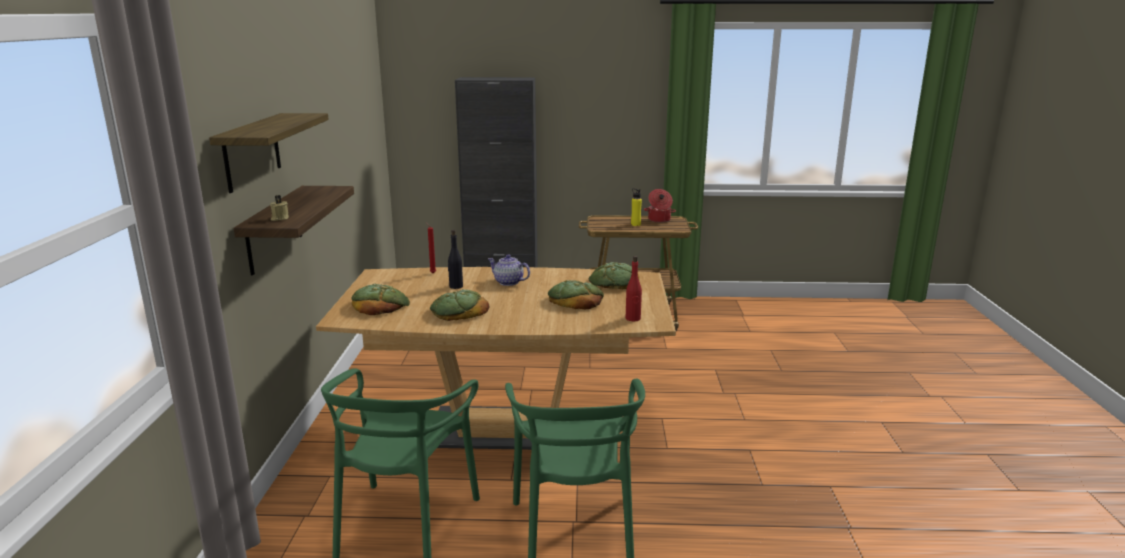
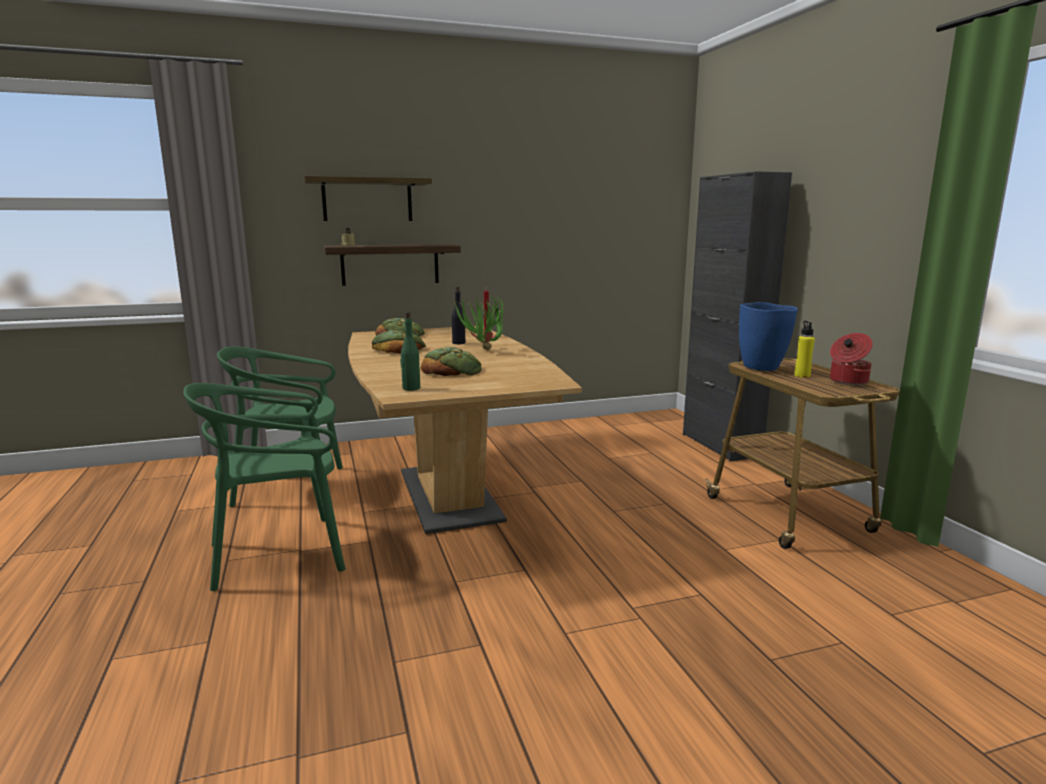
camera: 70 degrees right, 5 degrees down
(508, 282) = (484, 351): teapot -> potted plant
(610, 227) = (762, 367): none -> blue vase
(614, 282) = (521, 375): bread -> none
(633, 318) = (411, 388): red bottle -> green bottle

